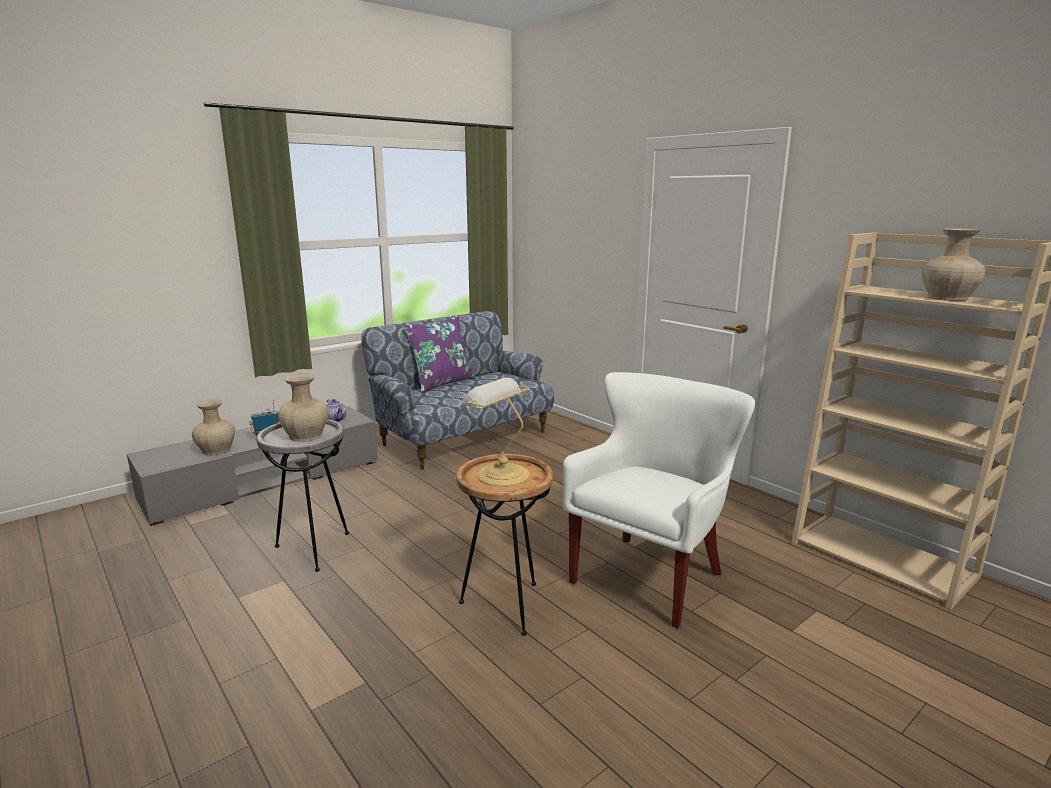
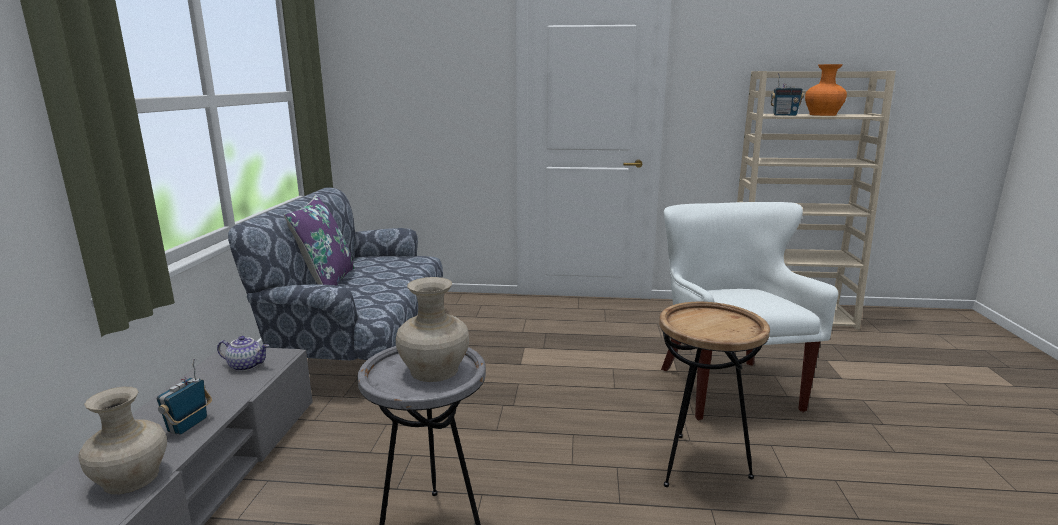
camera: 45 degrees left, 0 degrees up
(500, 474) = (707, 324): table lamp -> none
(882, 293) = (784, 115): none -> radio
(946, 298) = (822, 115): beige vase -> orange vase

